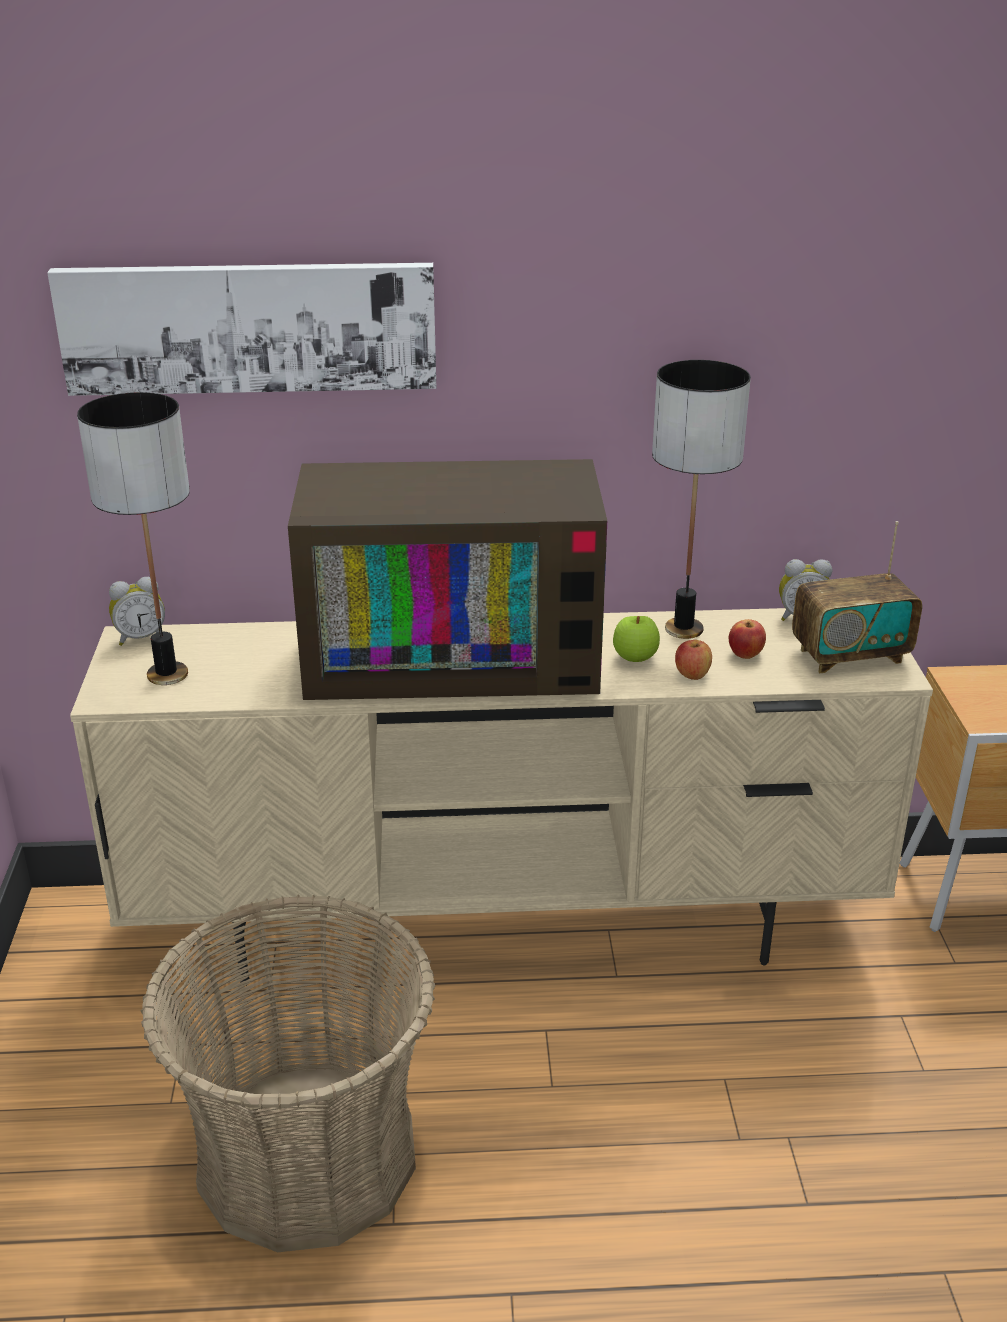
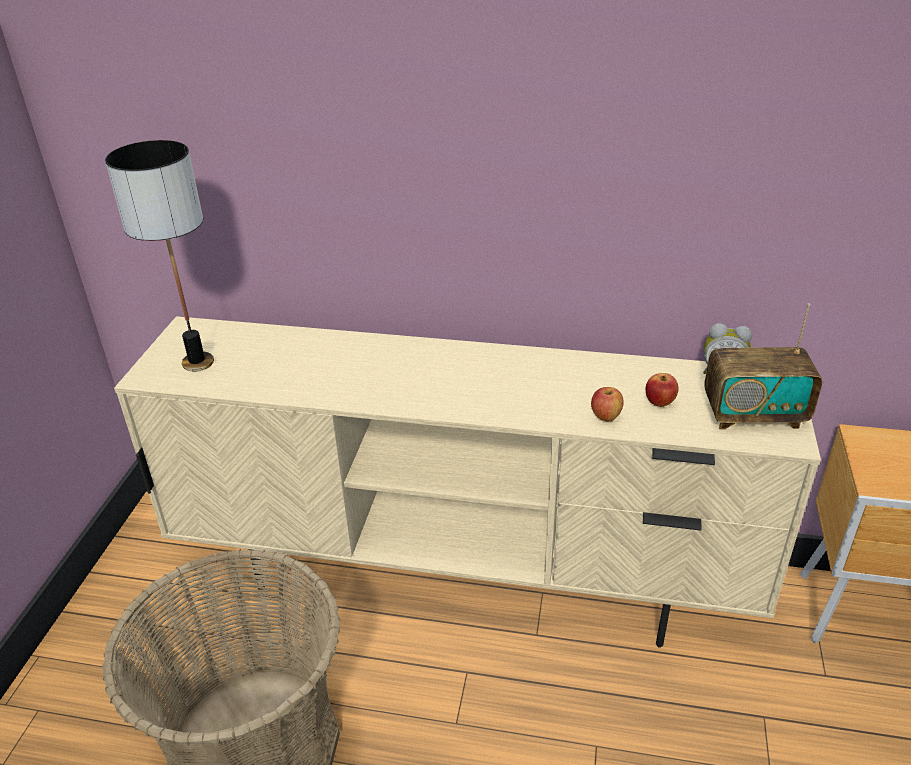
camera: 15 degrees right, 5 degrees up
(141, 637) = (195, 329): alarm clock -> none
(249, 327) = (266, 91): picture -> none
(455, 654) = (419, 371): television -> none
(635, 658) = (563, 394): apple -> none
(684, 629) = (616, 371): table lamp -> none

